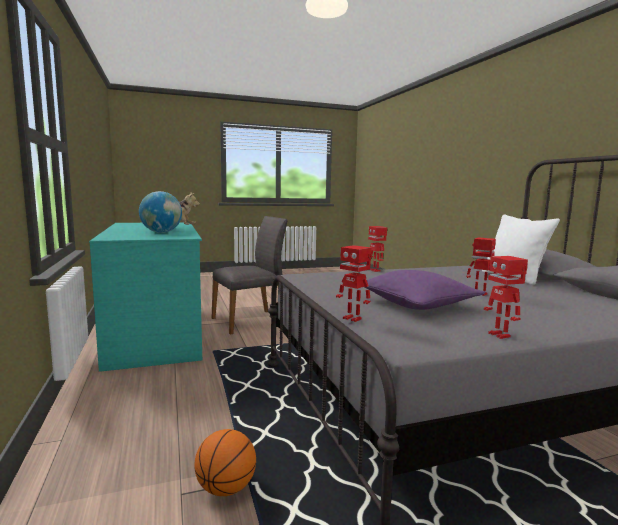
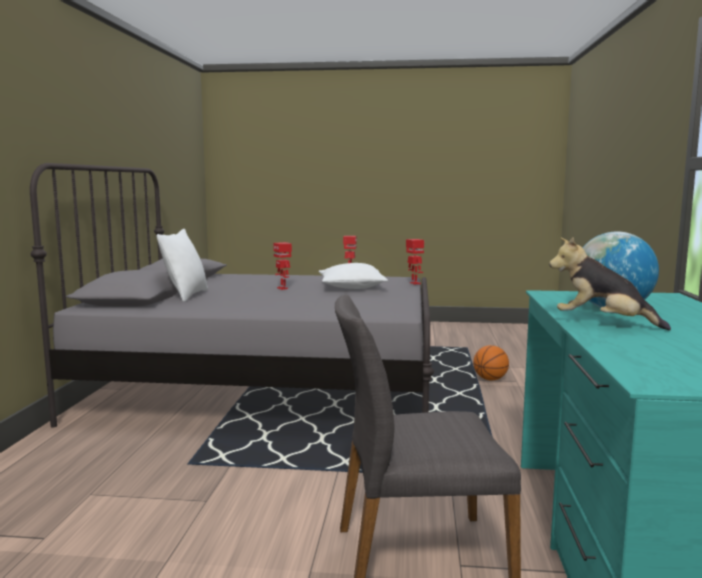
camera: 155 degrees left, 0 degrees up
(375, 270) = (298, 312): toy robot -> none
(417, 304) = (351, 287): purple pillow -> white pillow

